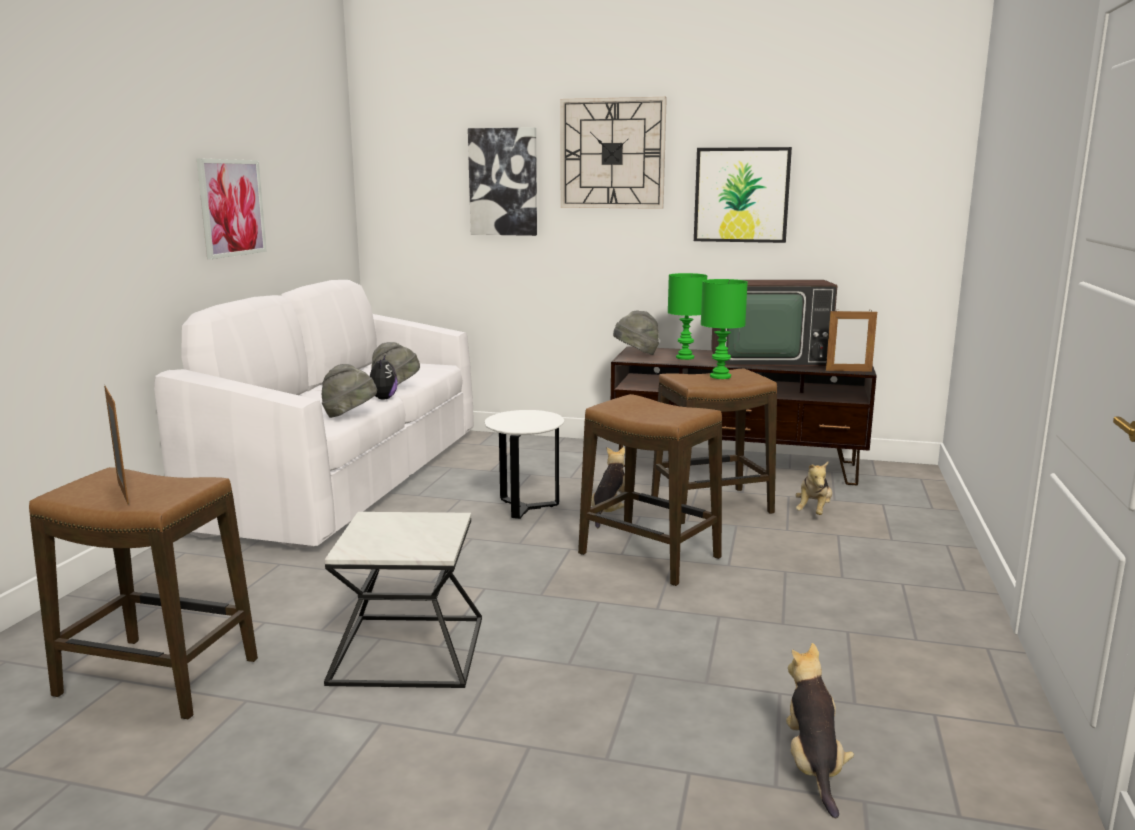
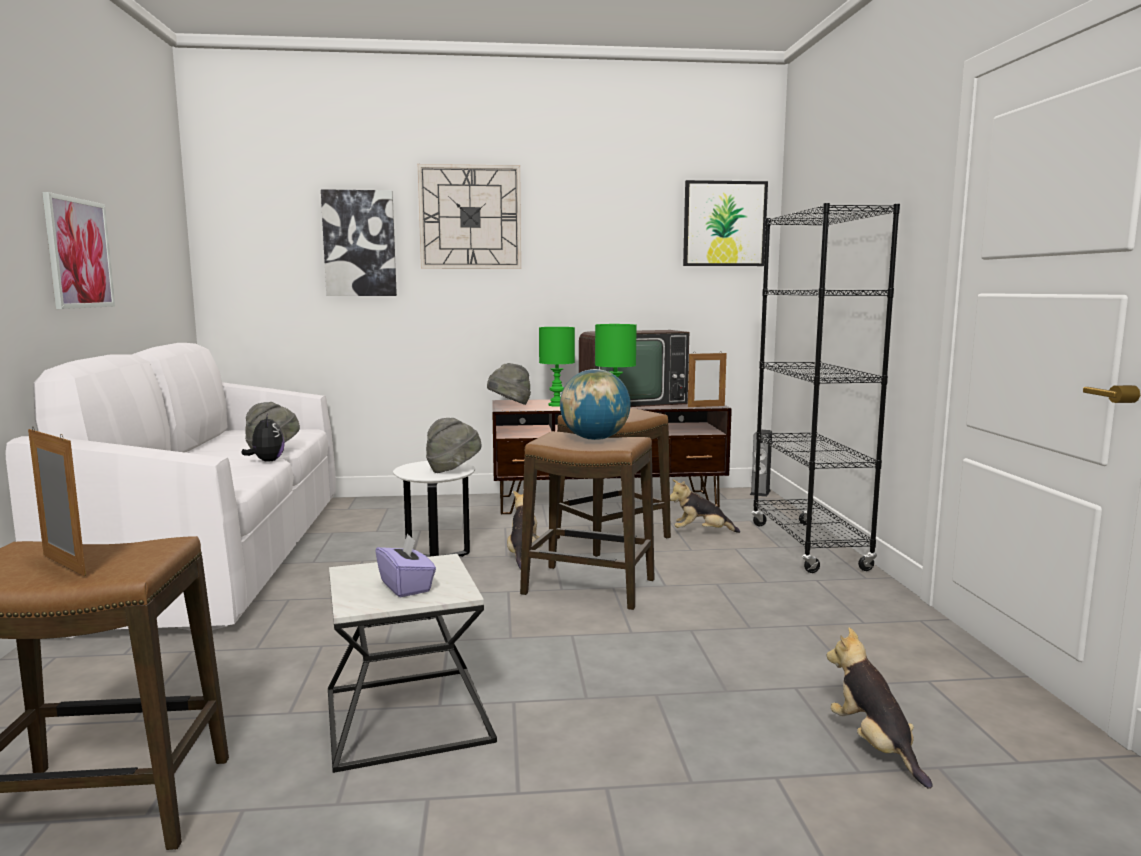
camera: 20 degrees left, 5 degrees down
(350, 416) = (243, 478): grey hat -> grey hat (453, 470)
(402, 539) = (406, 586): none -> purple tissue box
(660, 408) = (595, 439): none -> globe
(741, 195) = (592, 256): picture -> picture (724, 224)
(813, 511) = (701, 532): plush toy -> plush toy turned 90 degrees clockwise
(922, 471) = (760, 492): none -> speaker
(926, 543) = (808, 546): none -> black bookcase

